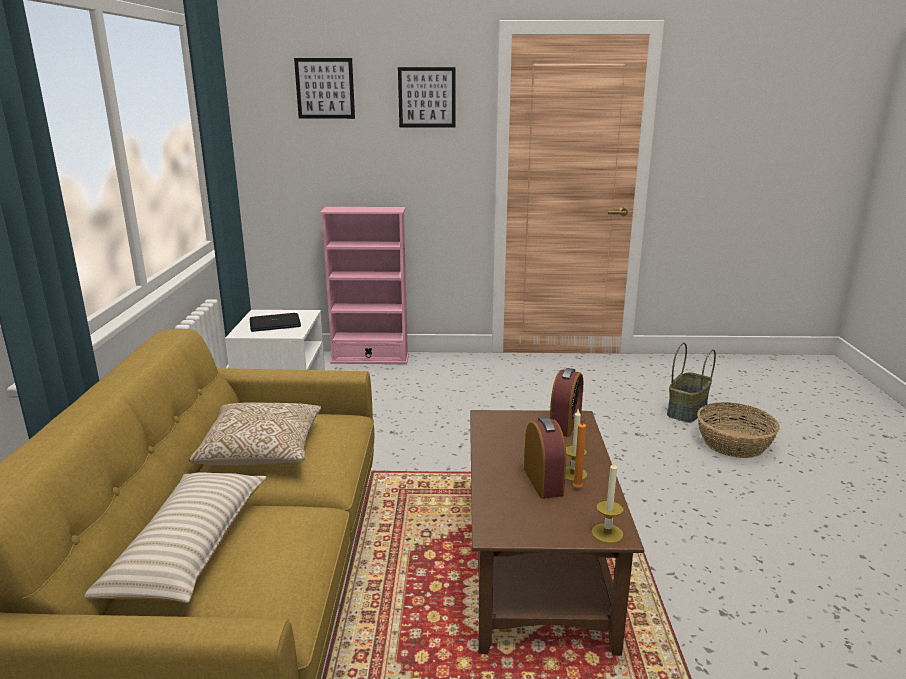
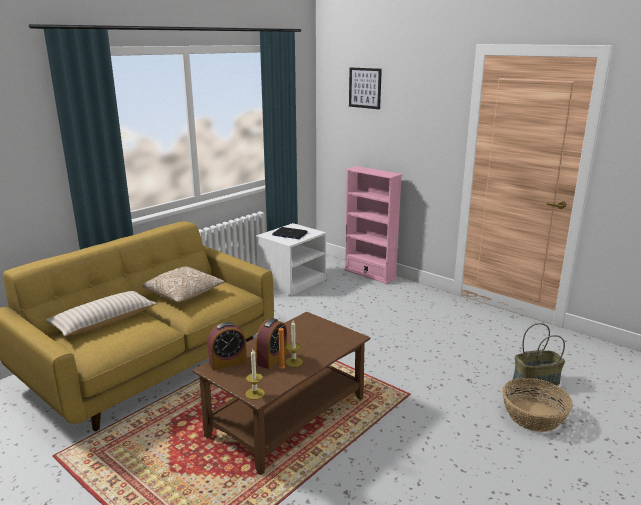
camera: 40 degrees right, 0 degrees up
(427, 97) = (424, 98): picture -> none
(565, 424) = (339, 337): alarm clock -> alarm clock (228, 362)

